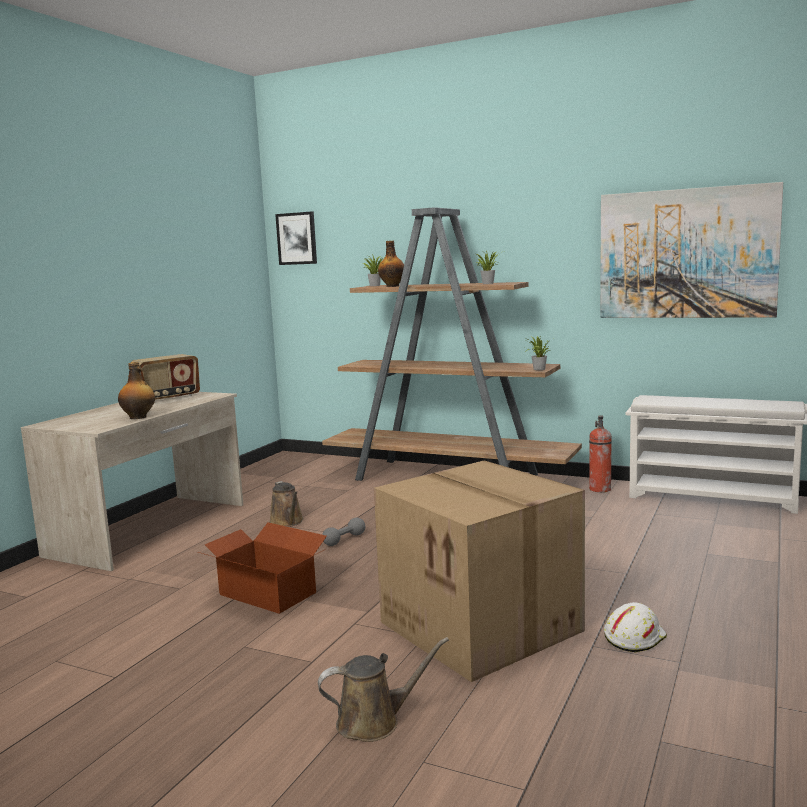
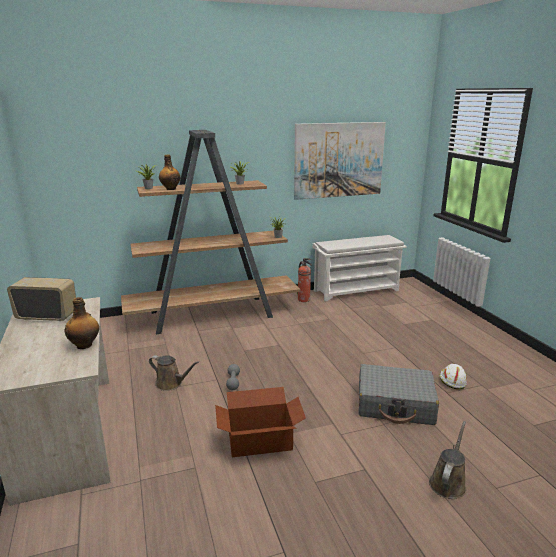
camera: 45 degrees left, 10 degrees up
(168, 398) = (47, 316): radio -> radio turned 90 degrees counterclockwise
(297, 238) = (49, 147): picture -> none
(483, 626) = (395, 404): cardboard box -> grey suitcase

